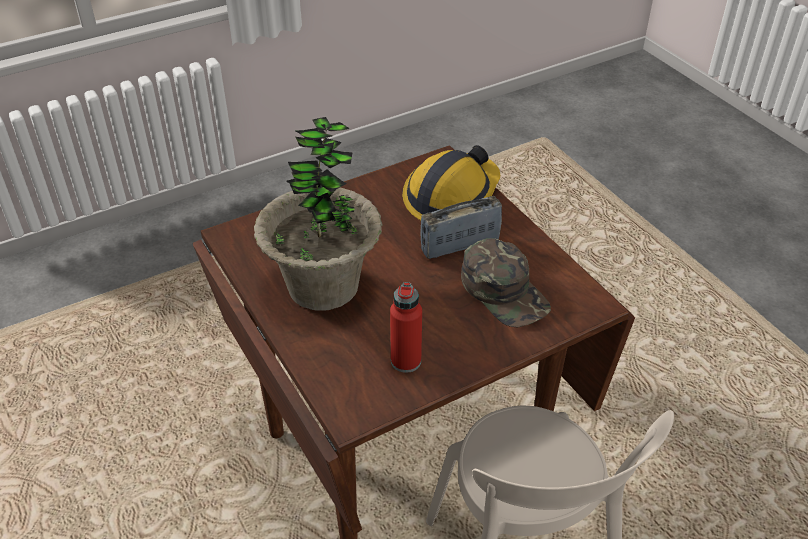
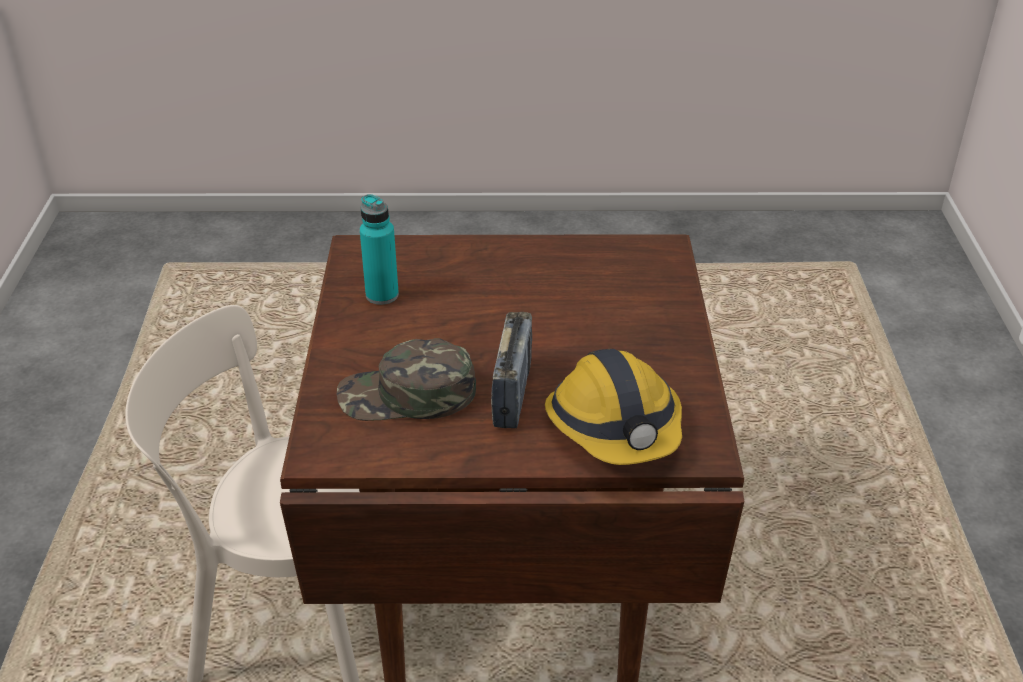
camera: 120 degrees right, 5 degrees down
(323, 286) = (531, 281): potted plant -> none
(406, 361) = (382, 295): red bottle -> turquoise bottle

